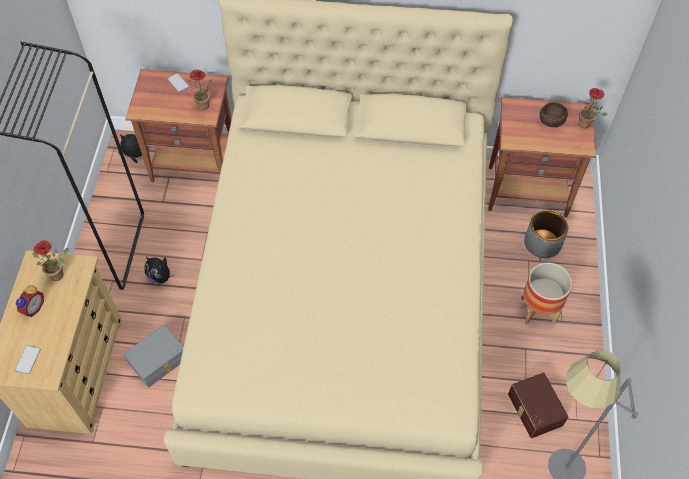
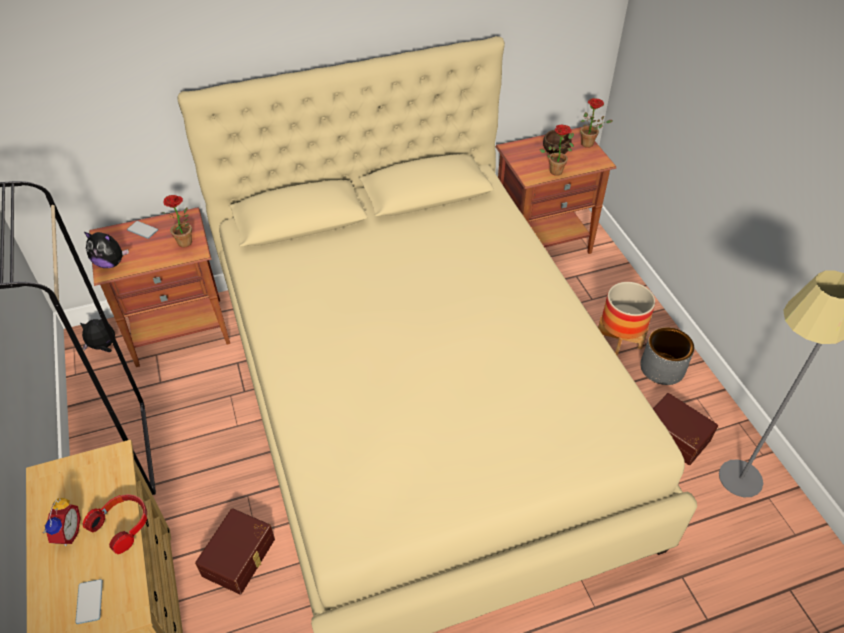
camera: 25 degrees left, 10 degrees down
(59, 273) = (87, 477): potted plant -> potted plant (556, 170)
(67, 317) = (123, 525): none -> headphones
(159, 361) = (240, 557): grey storage box -> brown storage box
(161, 276) = (196, 462): plush toy -> plush toy (110, 263)
(542, 243) = (584, 282): grey planter -> grey planter (662, 368)

